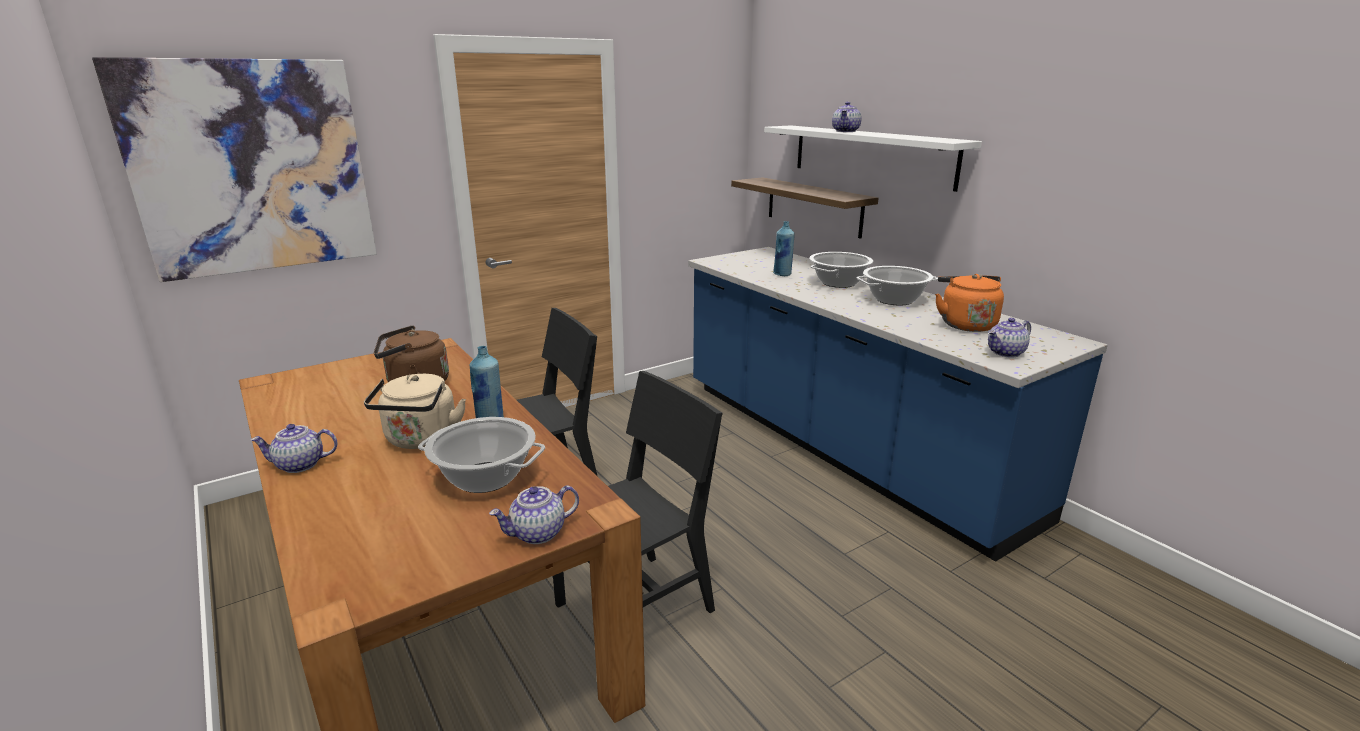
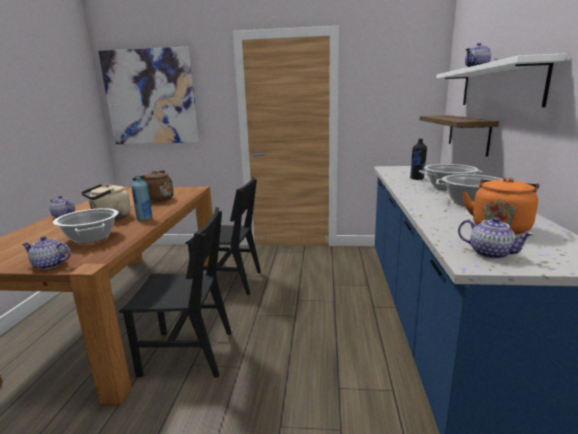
camera: 40 degrees right, 5 degrees down
(782, 274) = (417, 178): blue bottle -> black bottle
(1006, 353) = (491, 253): teapot -> teapot turned 150 degrees counterclockwise

